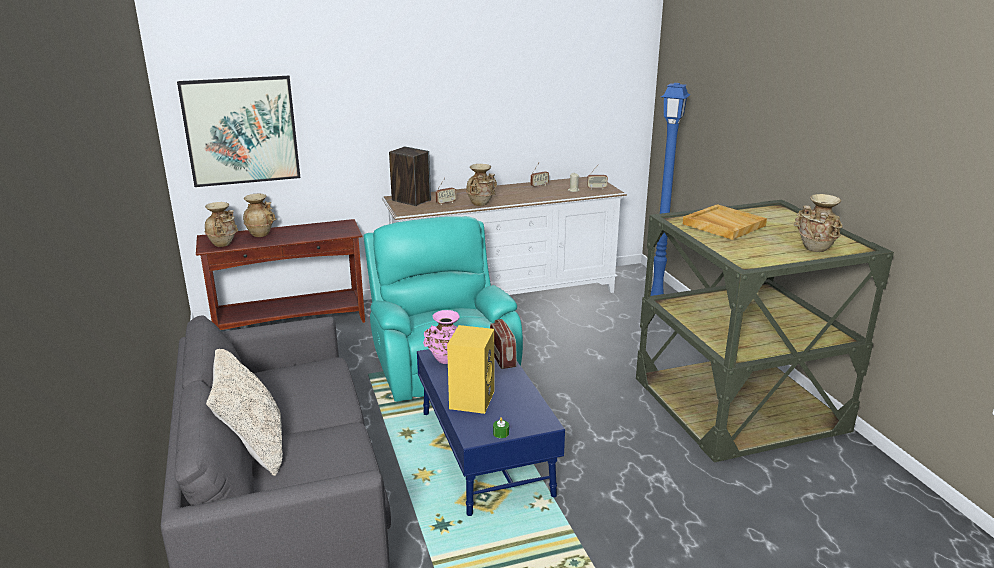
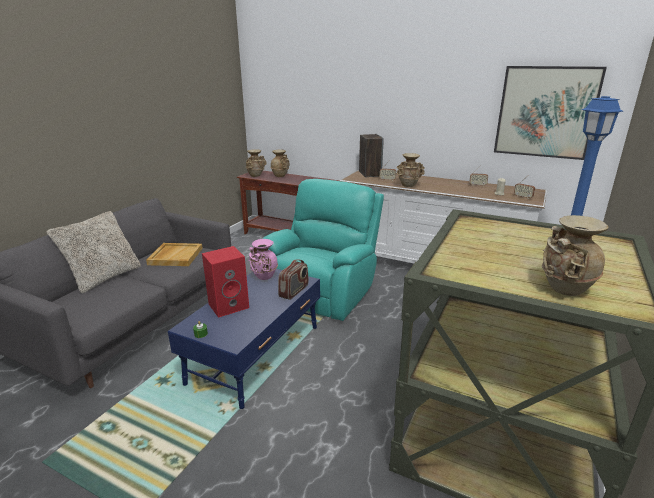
camera: 45 degrees right, 0 degrees up
(241, 131) = (282, 108): picture -> picture (545, 112)
(471, 399) = (229, 305): yellow speaker -> red speaker
(723, 225) = (504, 235): beige tray -> beige tray (175, 256)

